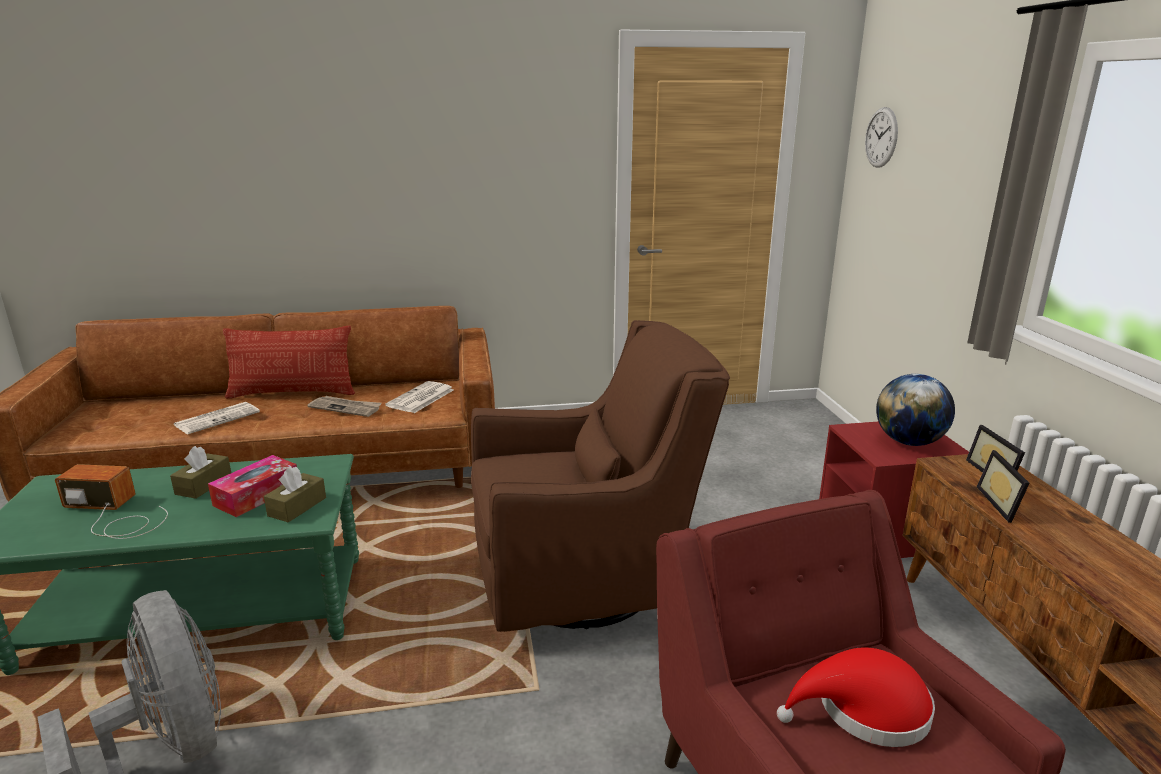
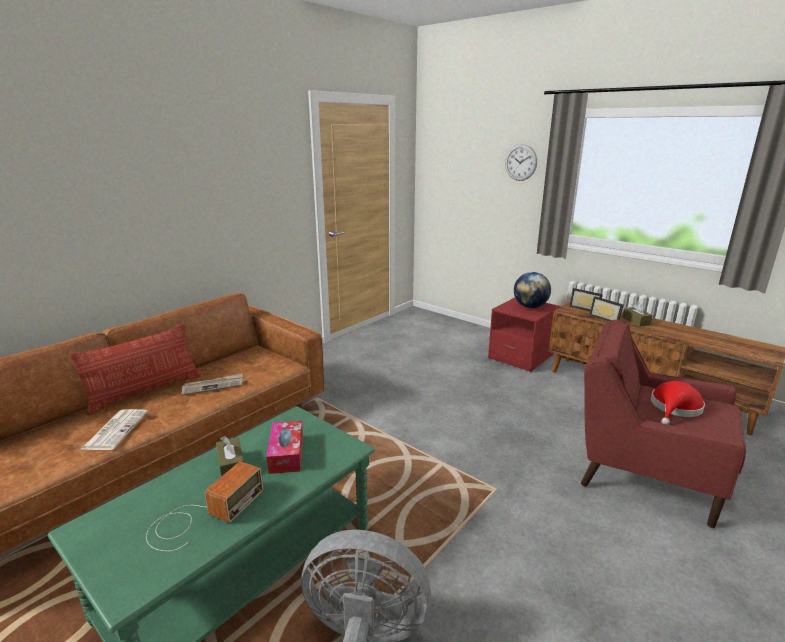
camera: 40 degrees left, 0 degrees up
(115, 515) = (202, 515): radio -> radio turned 150 degrees clockwise
(297, 507) = (328, 447): brown tissue box -> brown tissue box (636, 321)
(420, 398) = (256, 363): newspaper -> none
(588, 578) = (440, 430): brown armchair -> none
(881, 137) = (443, 155): wall clock -> wall clock (520, 162)

